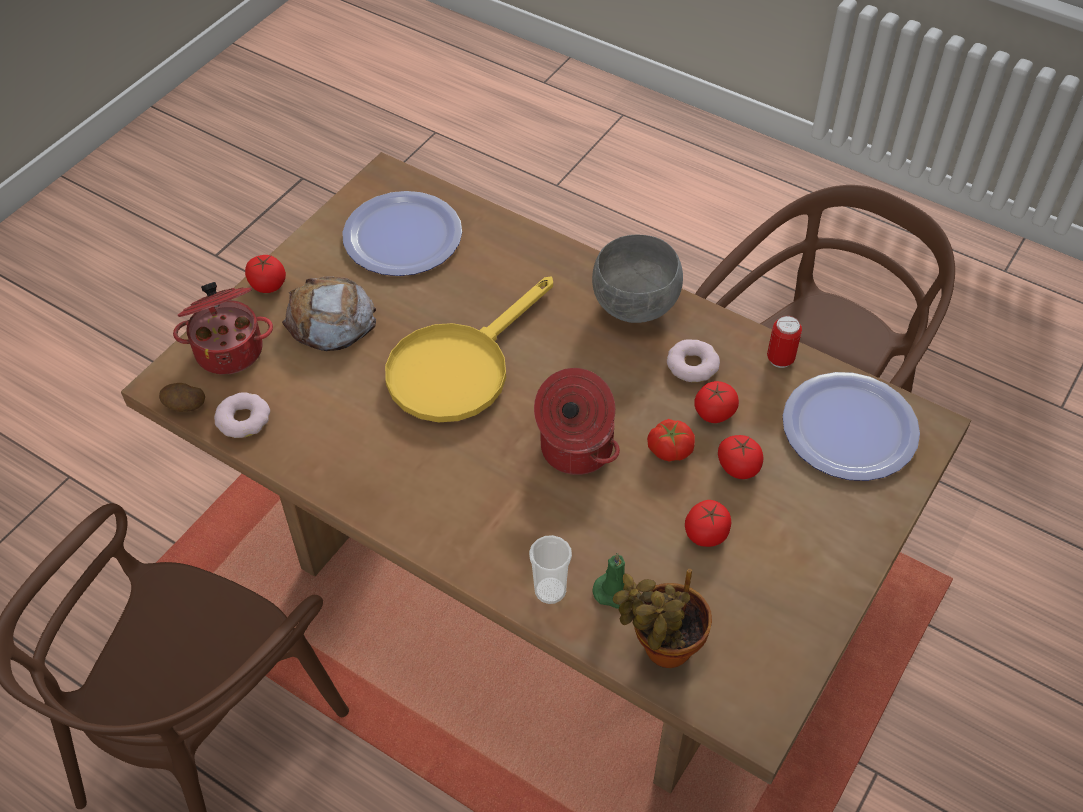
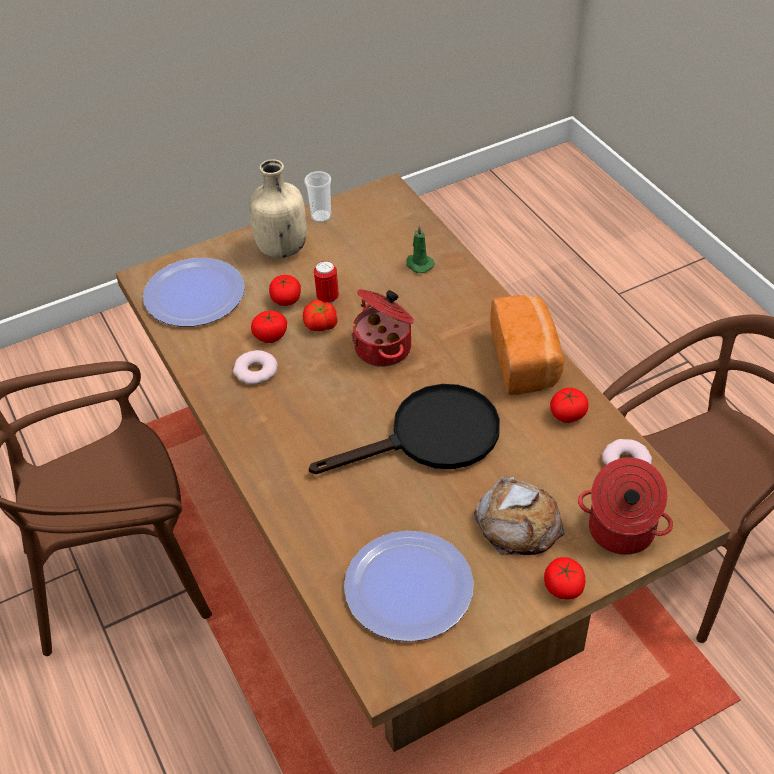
camera: 150 degrees left, 5 degrees down
(184, 406) = (674, 493): potato -> none
(400, 499) = (526, 361): none -> bread
(459, 367) = (431, 438): yellow frying pan -> black frying pan
(550, 590) = (457, 278): cup -> cup (321, 216)
(636, 307) = (257, 430): grey bowl -> none
(662, 648) = (412, 232): potted plant -> none
(706, 533) = (339, 273): tomato -> tomato (567, 414)
(780, 359) = (191, 351): can -> can (327, 298)
(812, 541) = (281, 248): none -> beige bottle

